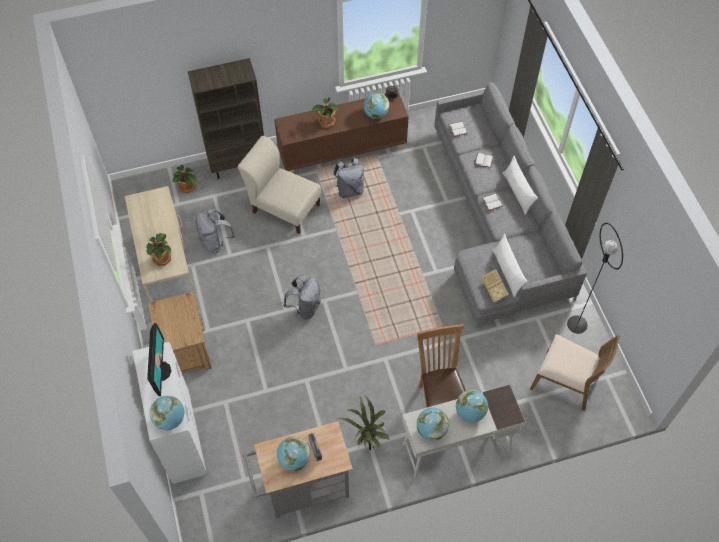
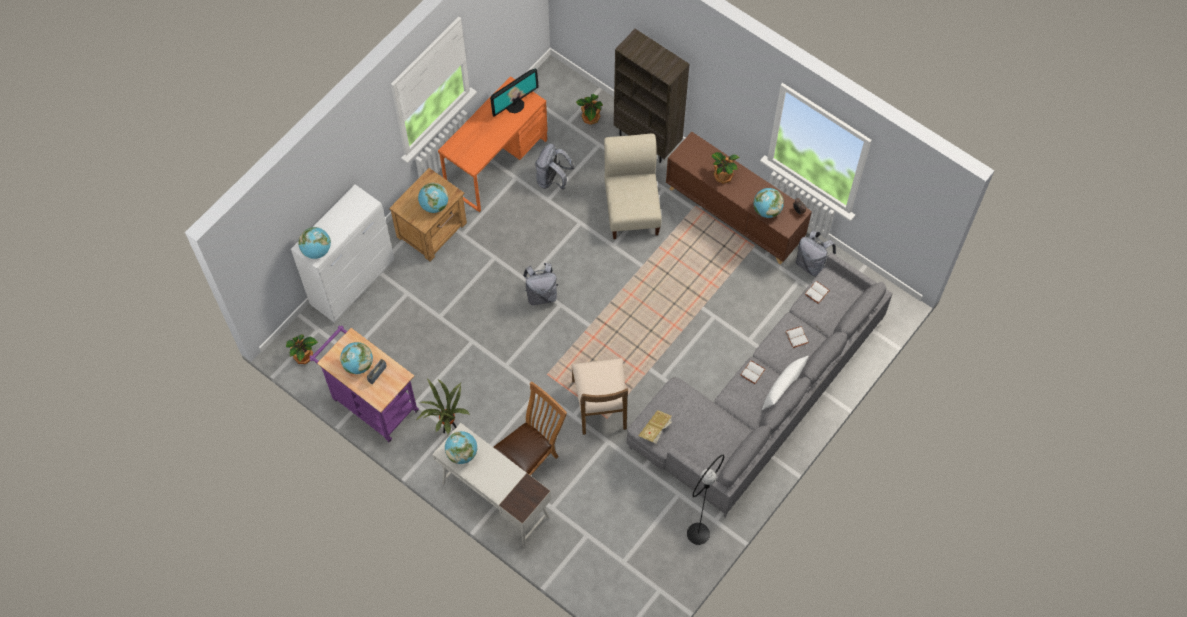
camera: 55 degrees right, 5 degrees up
(161, 371) = (352, 215): monitor -> monitor (515, 105)
(162, 258) = (472, 148): potted plant -> potted plant (304, 356)
(168, 270) = (496, 163): beige desk -> orange desk
(301, 489) = (371, 402): grey cart -> purple cart
(350, 190) = (695, 249): grey backpack -> grey backpack (812, 264)
(470, 412) = (500, 474): globe -> globe (434, 205)
(507, 272) = (684, 430): white pillow -> none
(565, 382) = (627, 556): brown chair -> brown chair (600, 404)

